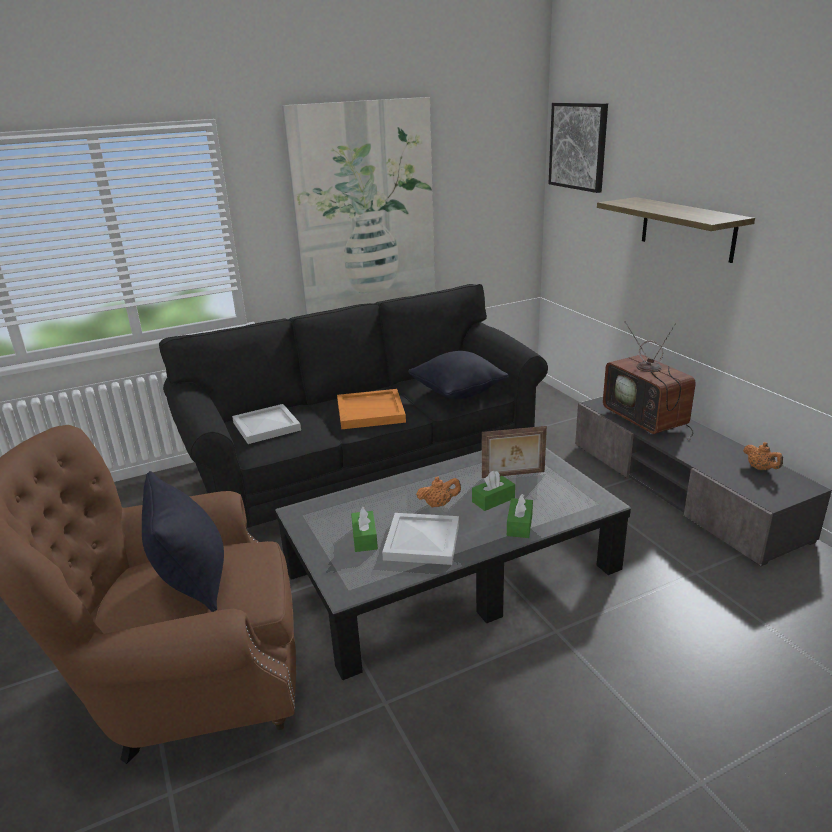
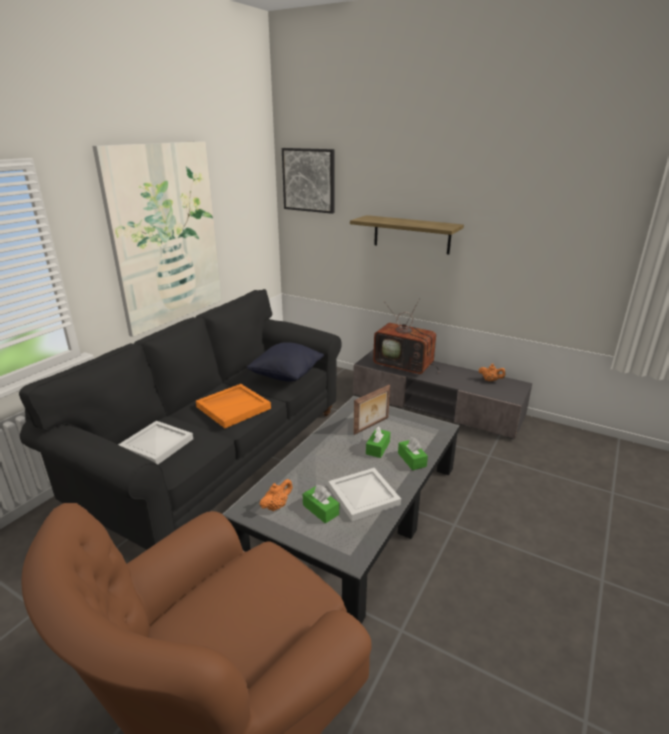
camera: 35 degrees left, 0 degrees up
(193, 581) = (243, 607): black pillow -> none
(439, 504) = (345, 464): orange teapot -> orange teapot (276, 506)

